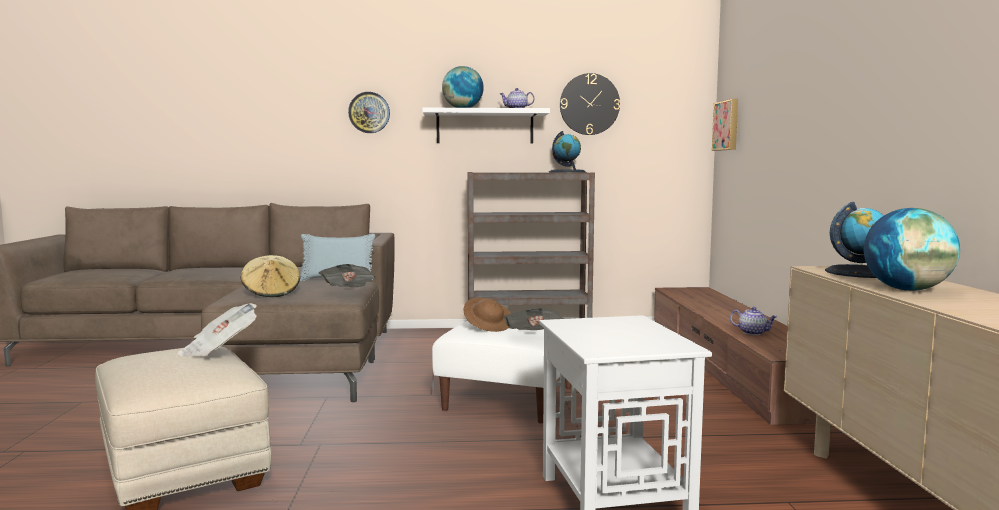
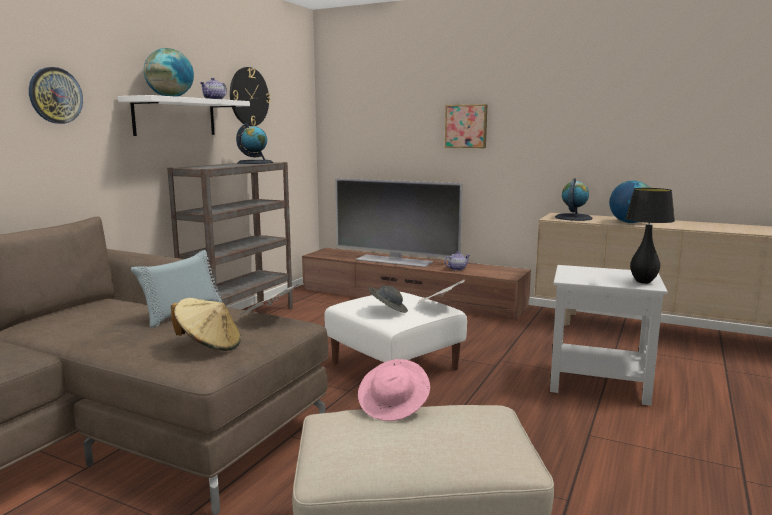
camera: 60 degrees left, 5 degrees up
(219, 350) = (394, 406): newspaper -> pink hat
(488, 326) = (388, 310): brown hat -> grey hat
(616, 347) = (643, 282): none -> black table lamp
(720, 310) = (394, 260): none -> television
(727, 125) = (340, 120): picture -> picture (466, 126)

